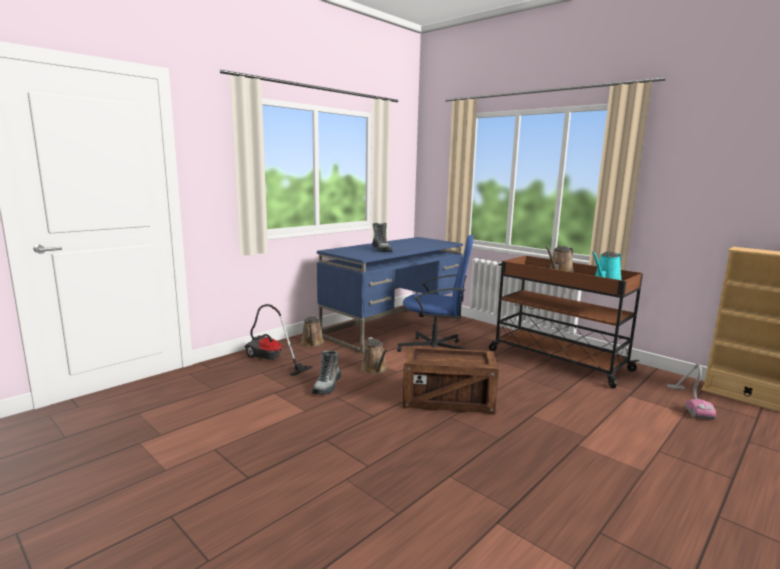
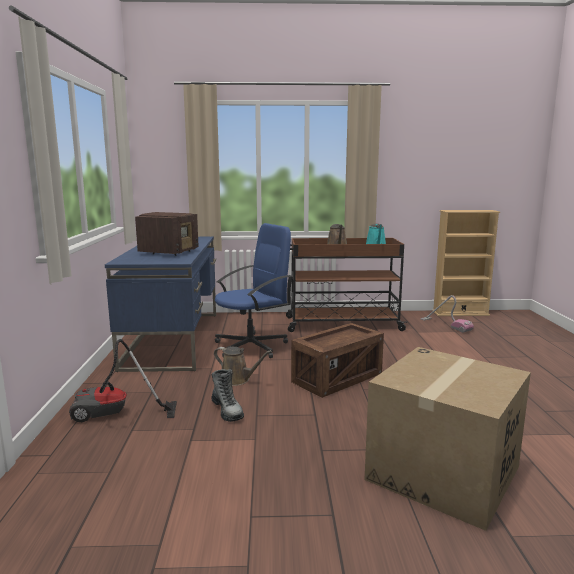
camera: 45 degrees left, 0 degrees up
(312, 343) = (124, 381): brown watering can -> none
(367, 506) = (443, 473): none -> cardboard box
(381, 250) = (170, 252): boot -> radio

